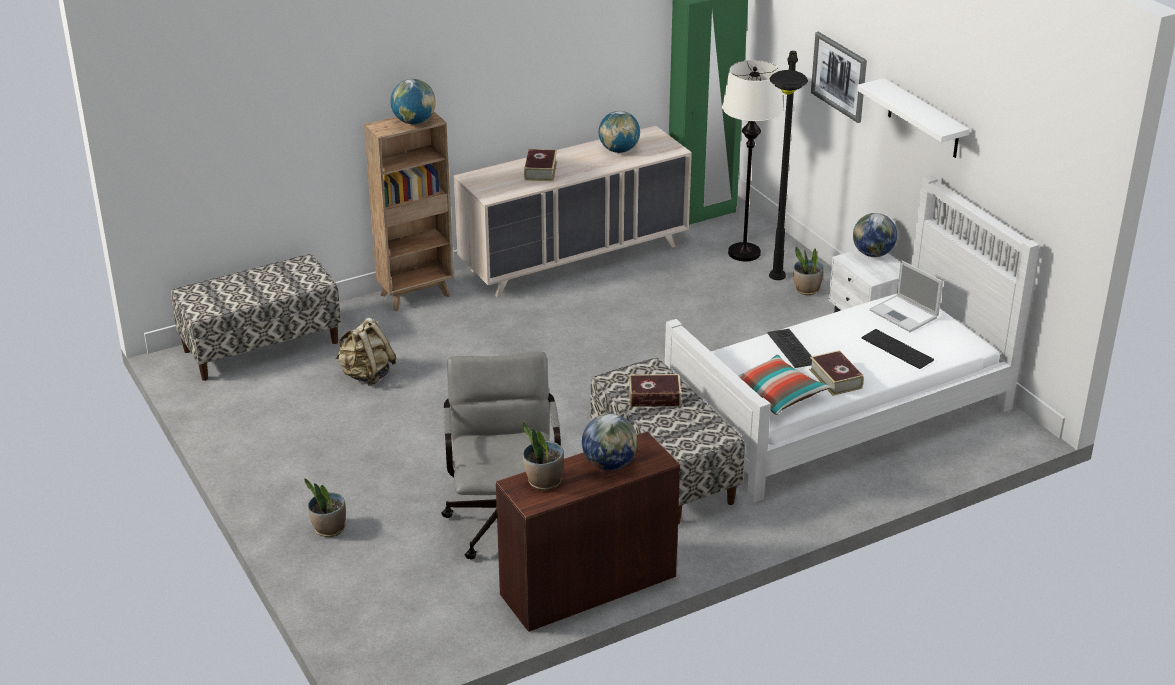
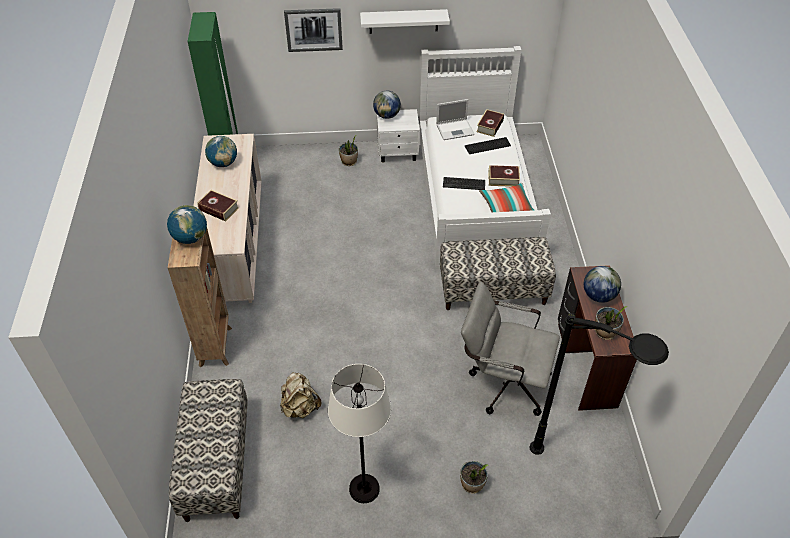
camera: 65 degrees left, 15 degrees up
(654, 397) = (484, 258): book -> book (490, 126)
(744, 253) = (290, 170): white floor lamp -> white floor lamp (364, 489)
(773, 303) = (353, 180): black floor lamp -> black floor lamp (578, 472)

